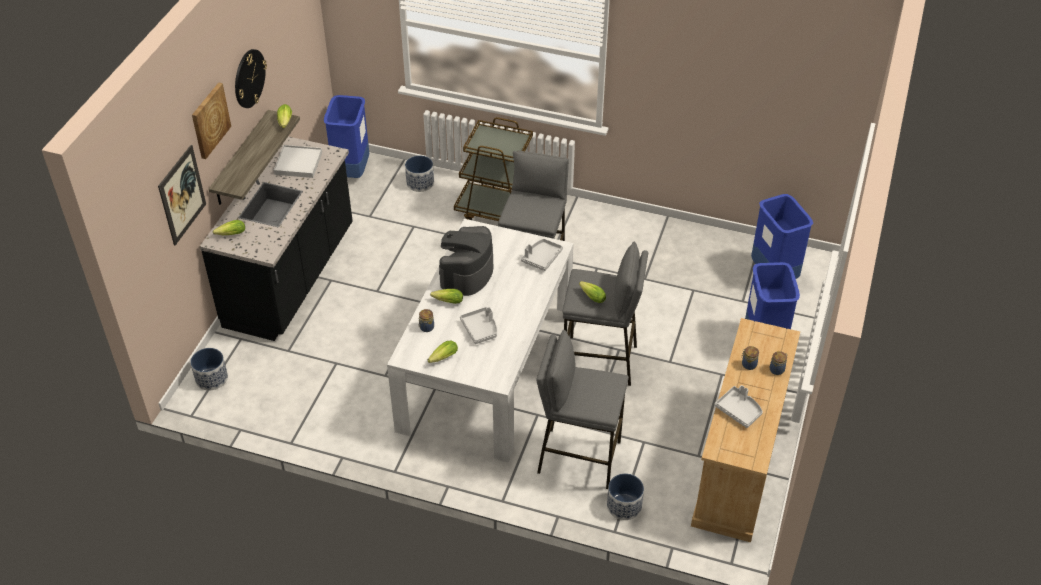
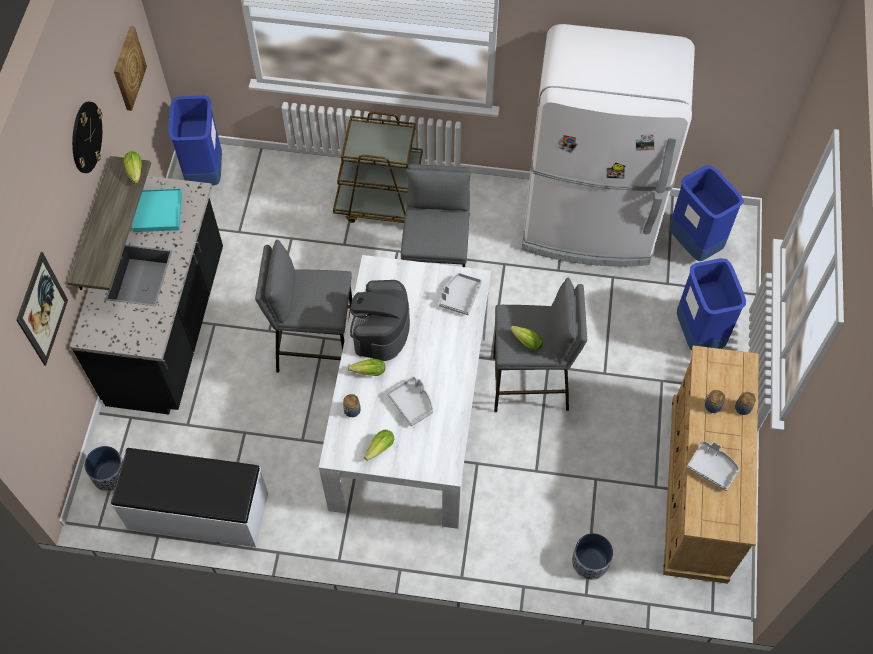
camera: 10 degrees left, 15 degrees up
(209, 120) = (54, 211): picture -> picture (128, 68)
(230, 234) = (101, 325): lettuce -> none
(280, 417) = (198, 512): none -> white bench
(298, 163) = (157, 212): white tray -> turquoise tray
(420, 183) = (286, 178): planter -> none
(578, 457) = (531, 509): grey stool -> grey stool (315, 349)
(680, 249) = (589, 225): none -> white fridge

